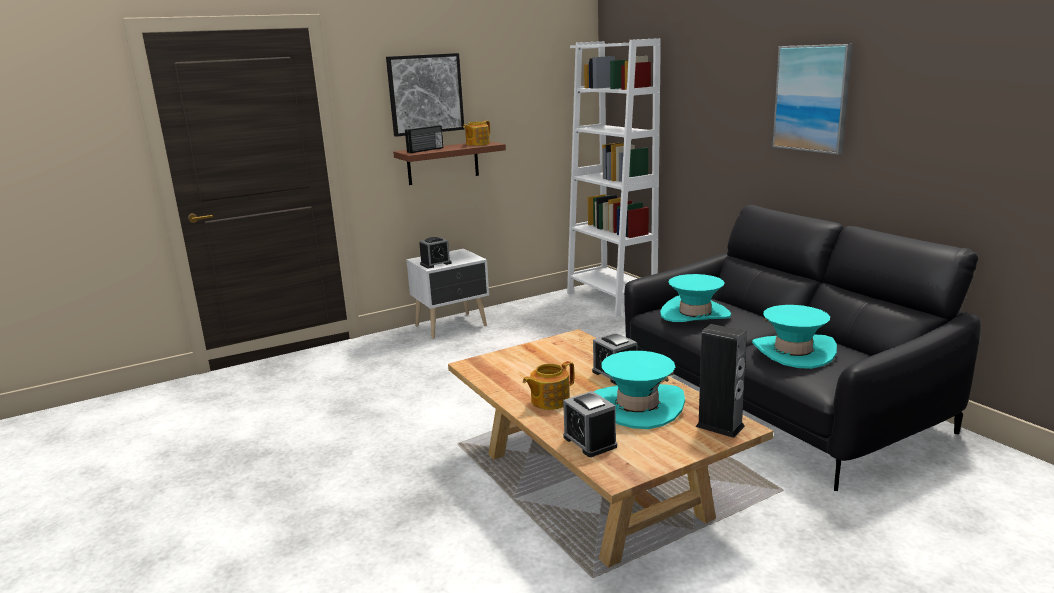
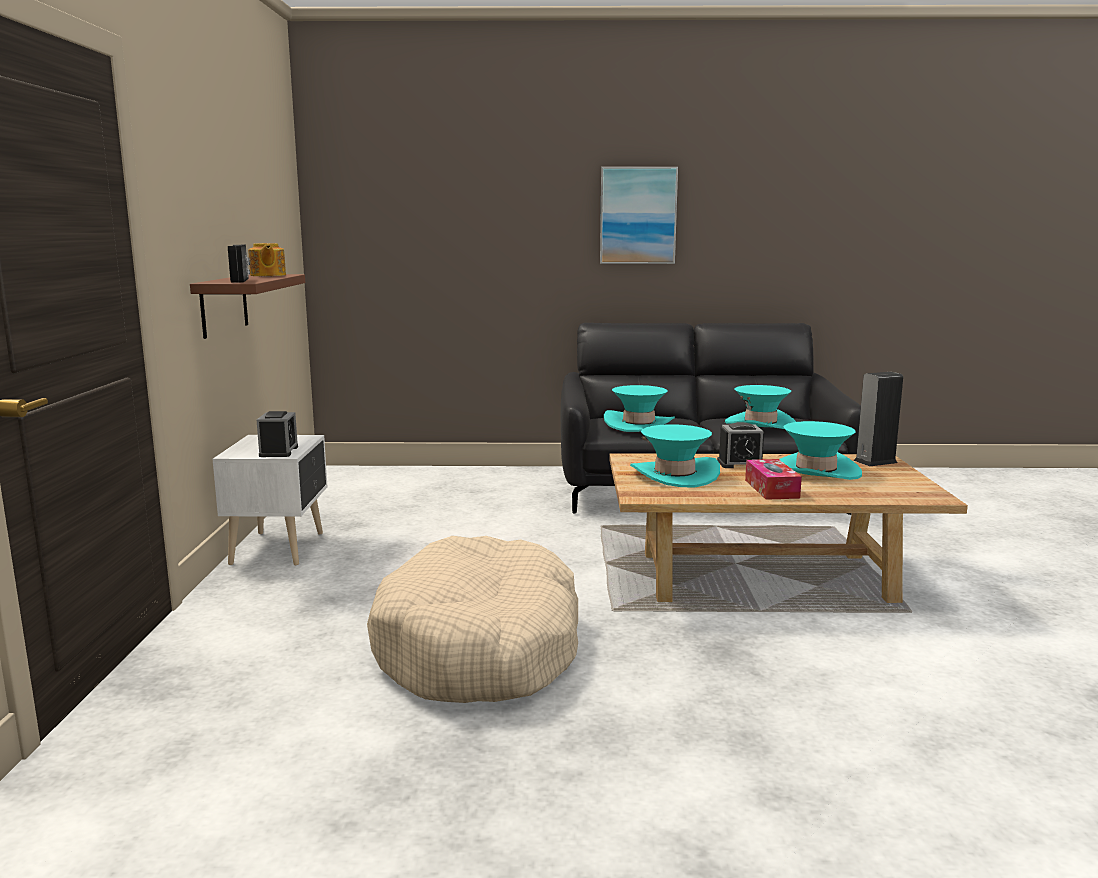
camera: 60 degrees left, 5 degrees down
(365, 422) = (480, 648): none -> beige dog bed
(425, 94) = (207, 197): picture -> none
(544, 361) = (674, 475): none -> turquoise hat
(549, 401) = (771, 489): teapot -> tissue box
(589, 442) = (869, 493): alarm clock -> none
(610, 299) = (380, 475): white bookcase -> none

